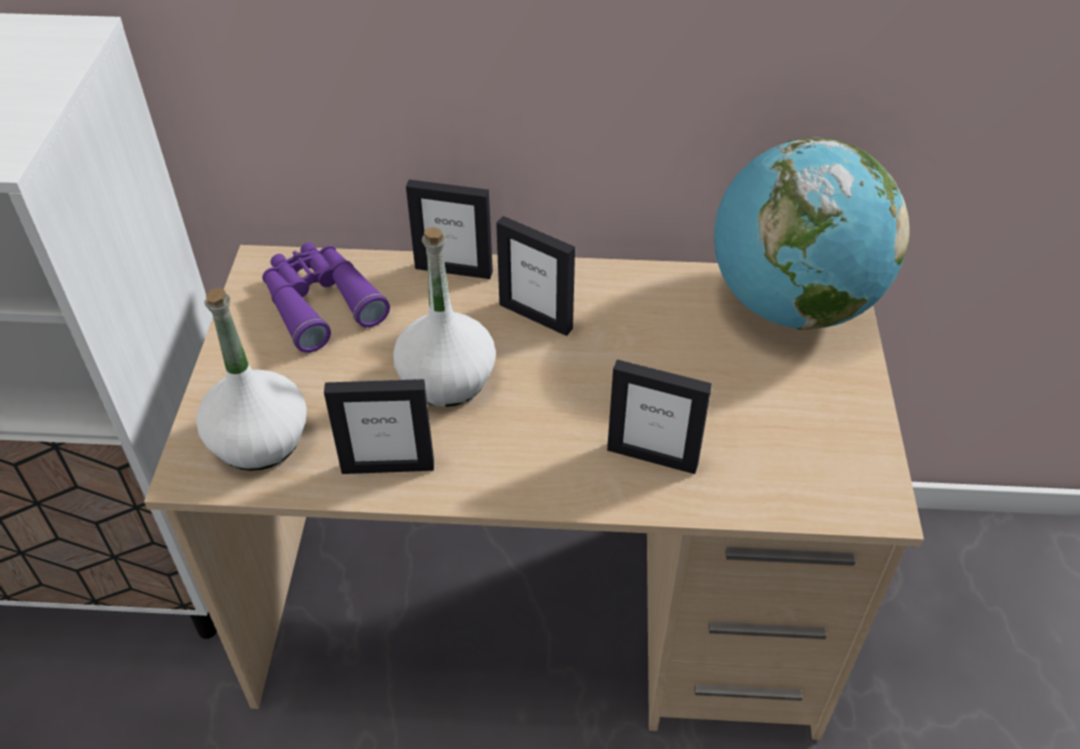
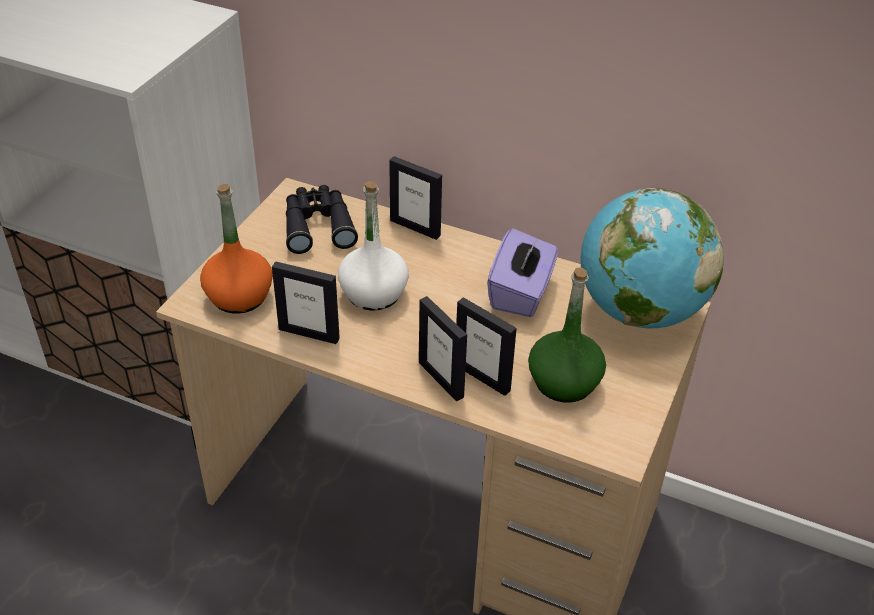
camera: 20 degrees right, 5 degrees down
(259, 441) = (239, 296): white bottle -> orange bottle
(320, 303) = (318, 226): purple binoculars -> black binoculars
(536, 316) = (454, 271): picture frame -> picture frame (441, 379)
(637, 322) = (521, 293): none -> purple tissue box
(757, 430) = (564, 382): none -> green bottle

